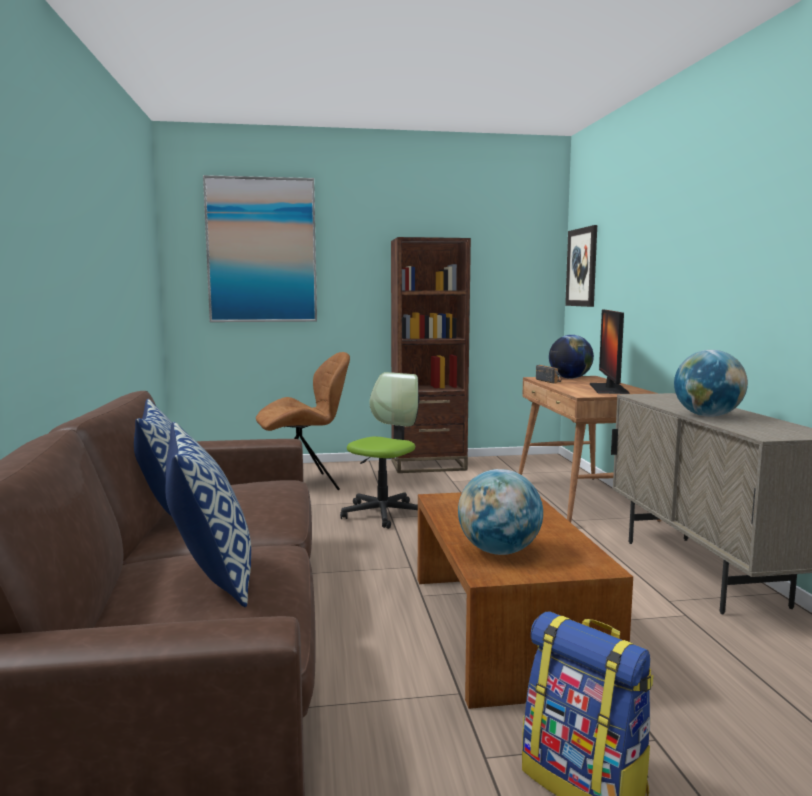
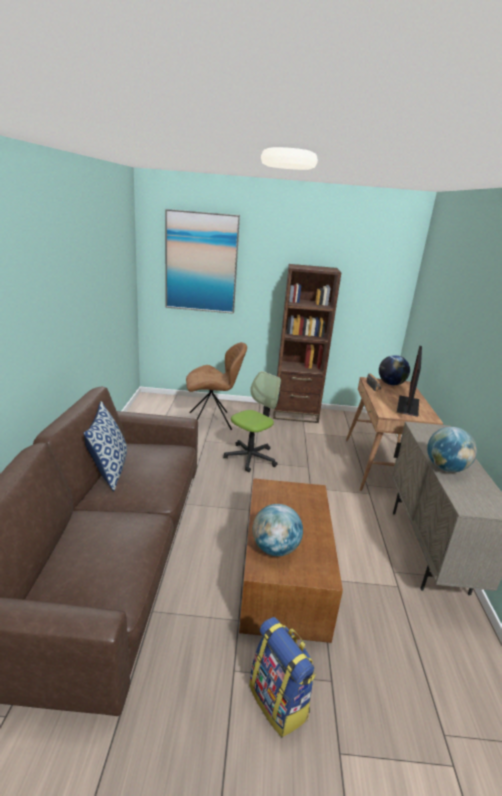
camera: 10 degrees right, 15 degrees up
(210, 577) = (107, 543): pillow -> none
(582, 267) = (422, 298): picture -> none

